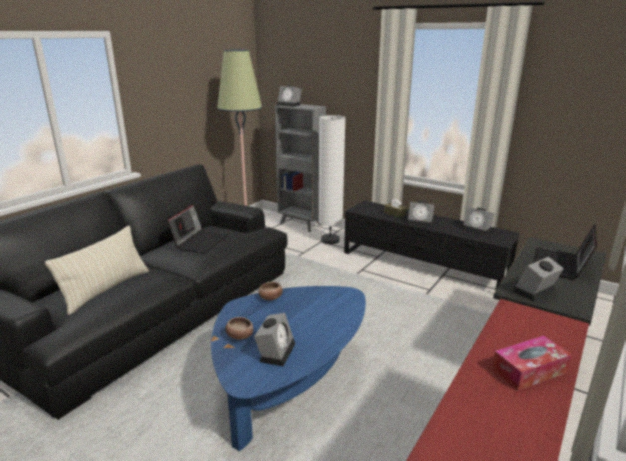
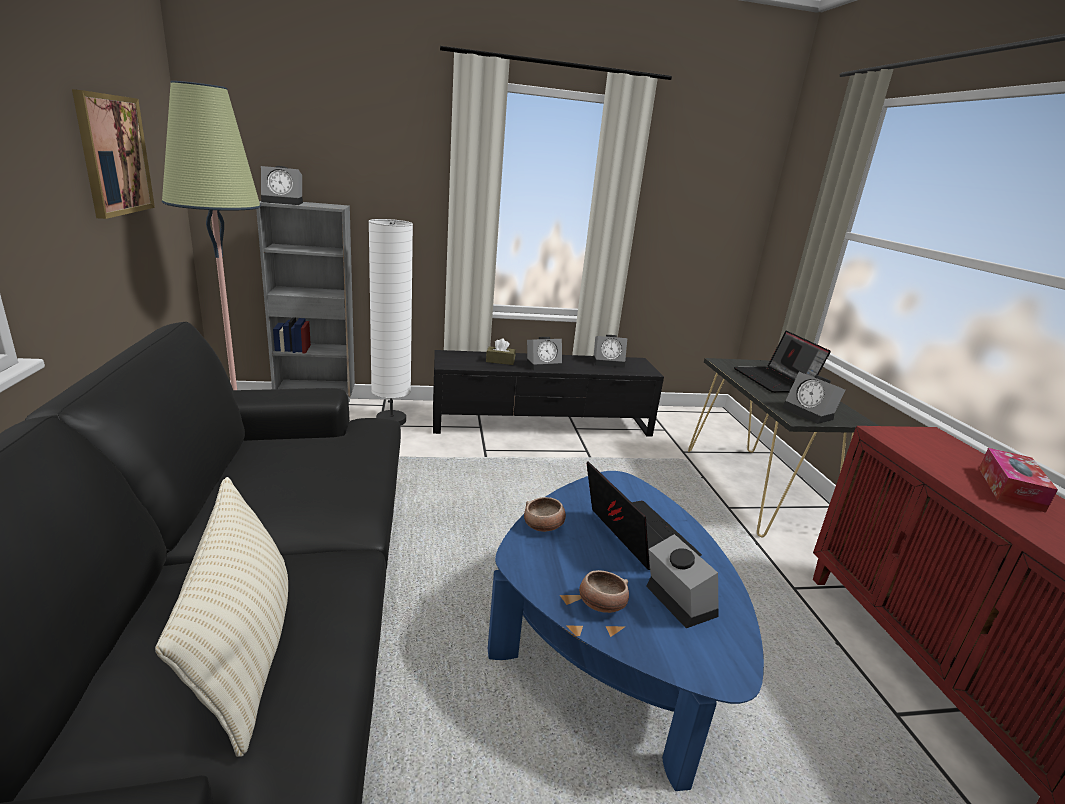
camera: 45 degrees left, 0 degrees up
(200, 241) = (293, 473): laptop -> laptop (635, 535)
(204, 85) = (113, 155): none -> picture
(534, 292) = (810, 414): alarm clock -> alarm clock turned 45 degrees counterclockwise

